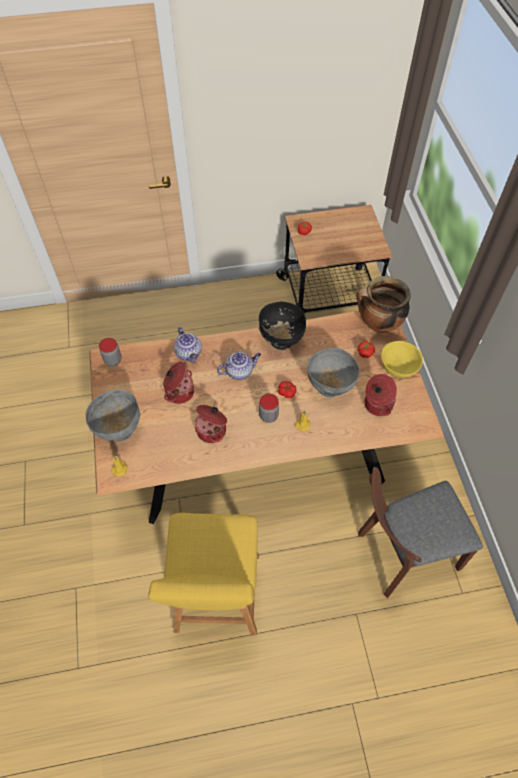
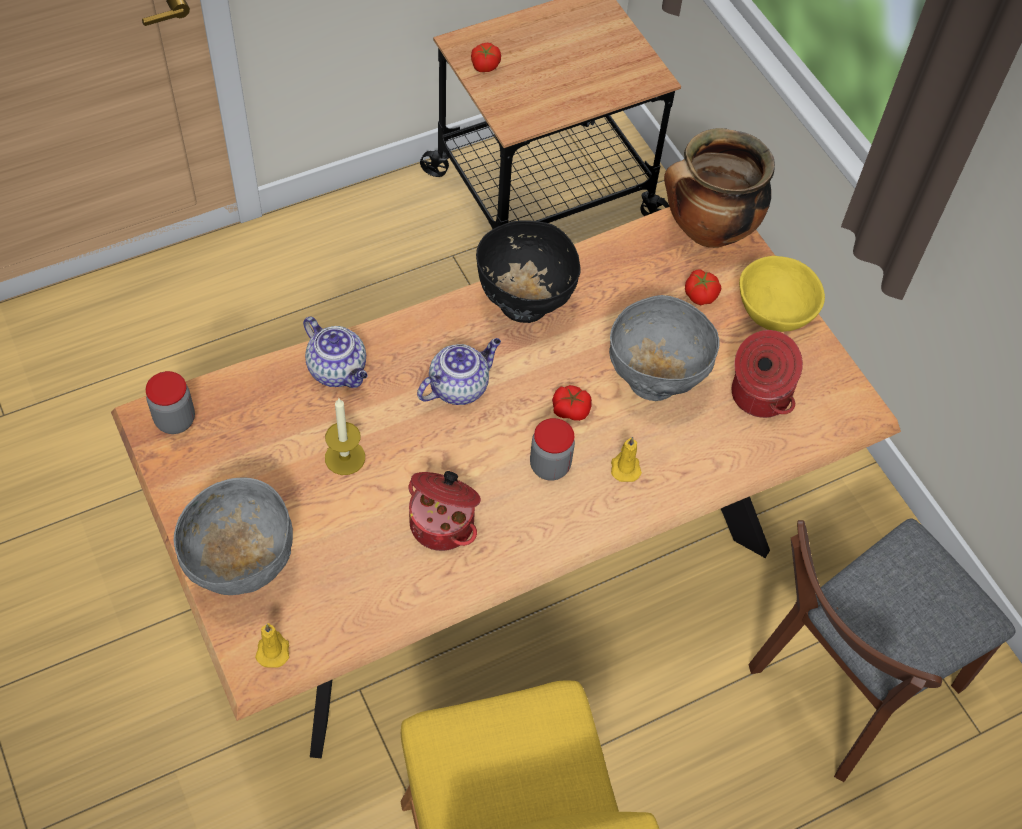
camera: 20 degrees left, 0 degrees up
(179, 392) = (345, 457): cooking pot -> candle

